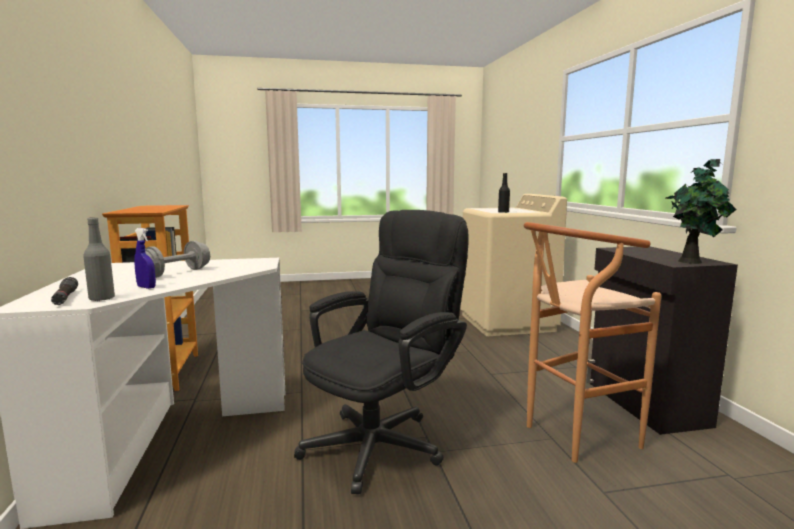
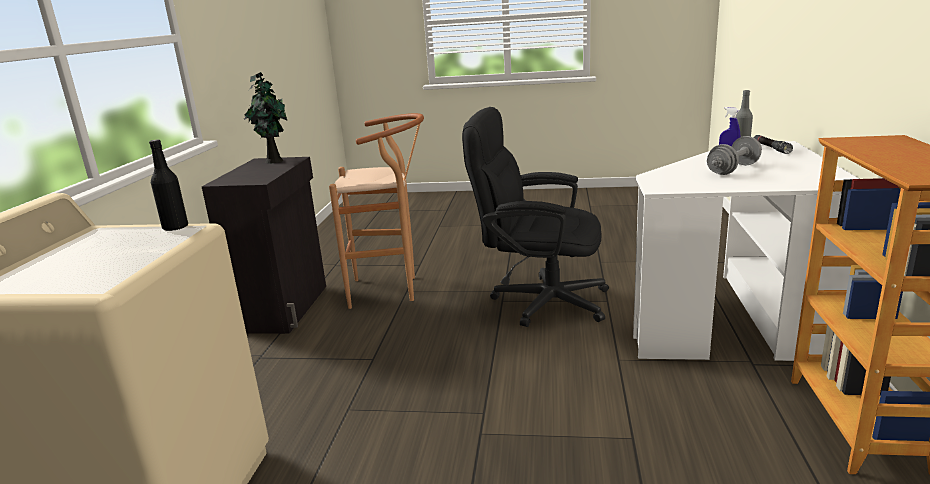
camera: 160 degrees left, 10 degrees up
(383, 441) = (539, 301): black office chair -> black office chair turned 45 degrees clockwise

